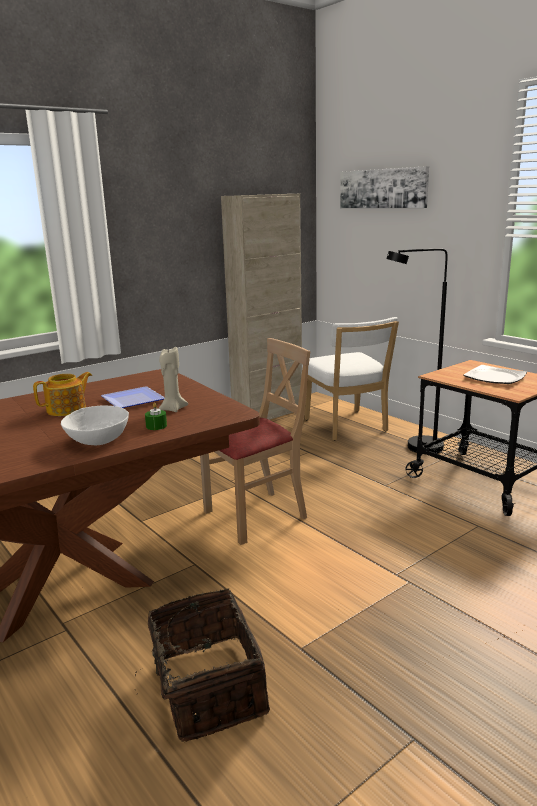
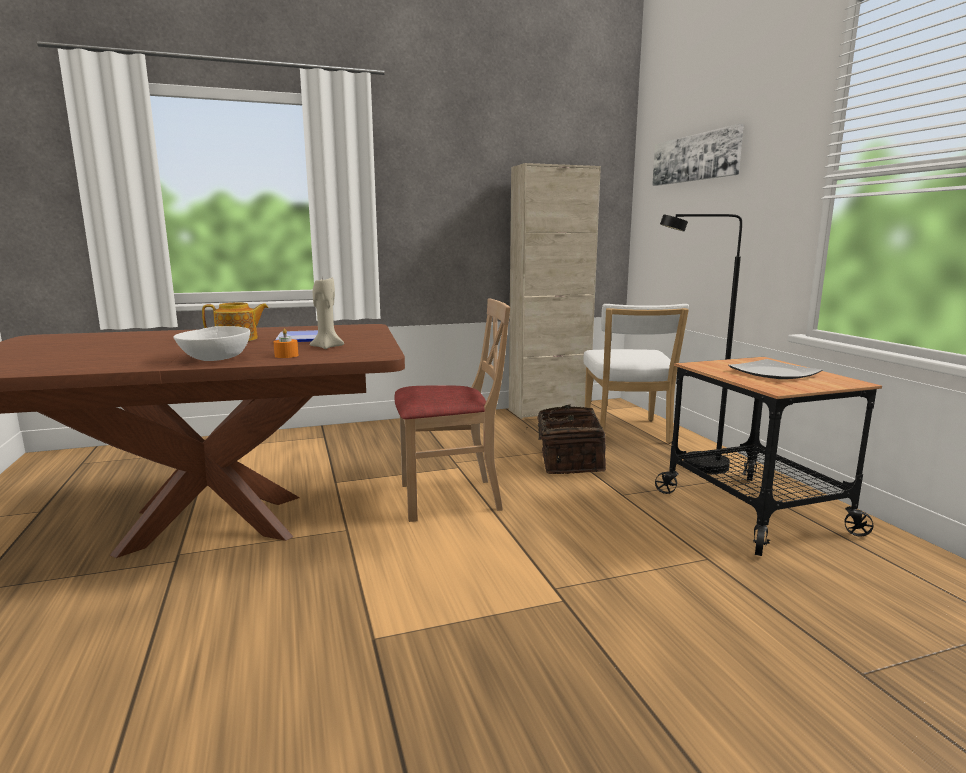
camera: 20 degrees right, 5 degrees down
(156, 426) = (286, 355): green candle -> orange candle
(206, 689) = (238, 652): basket -> basket (568, 461)

